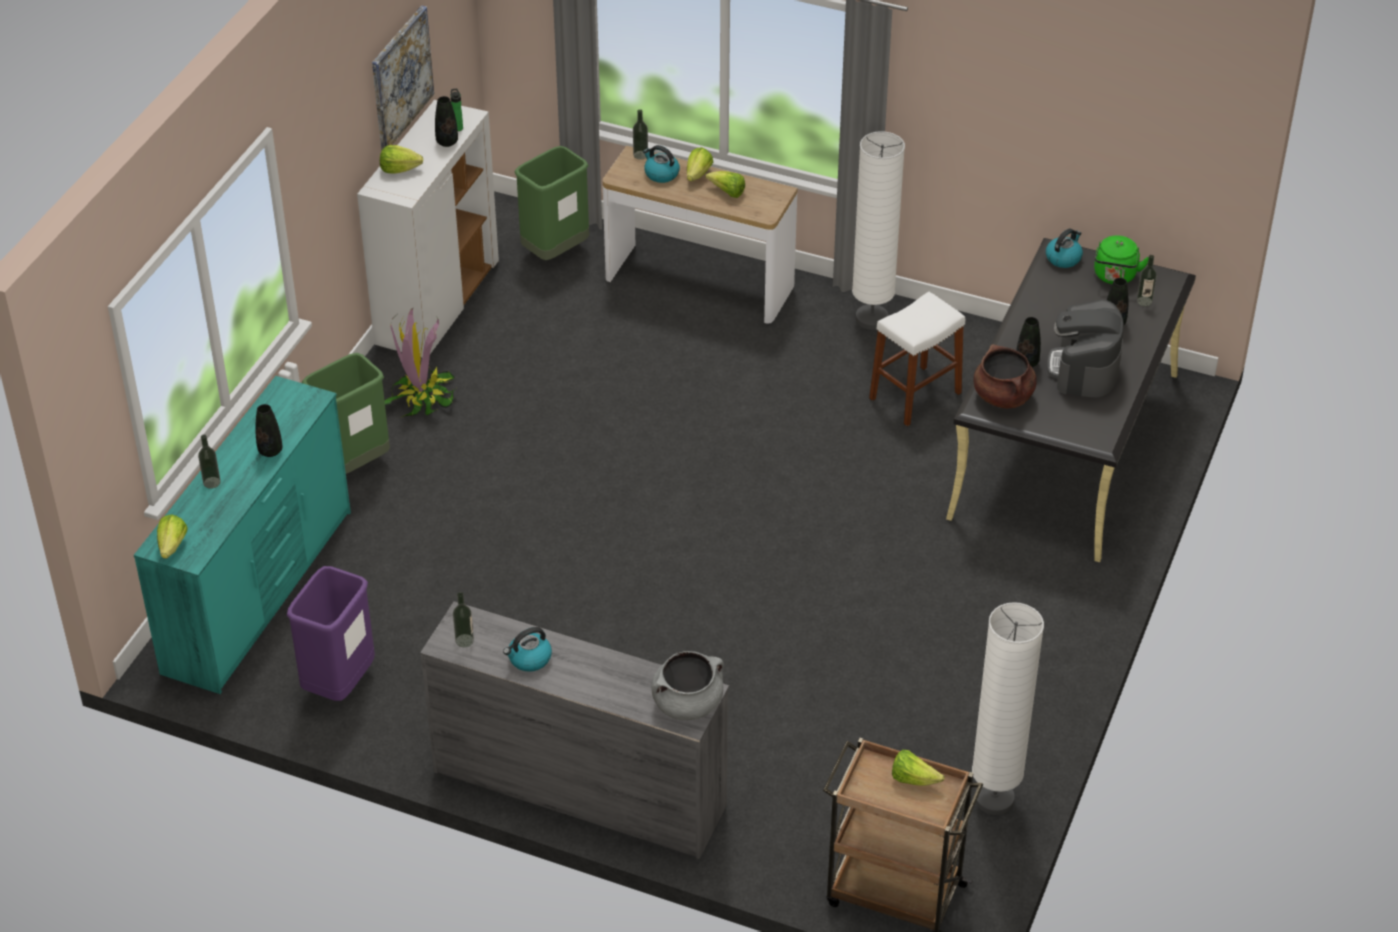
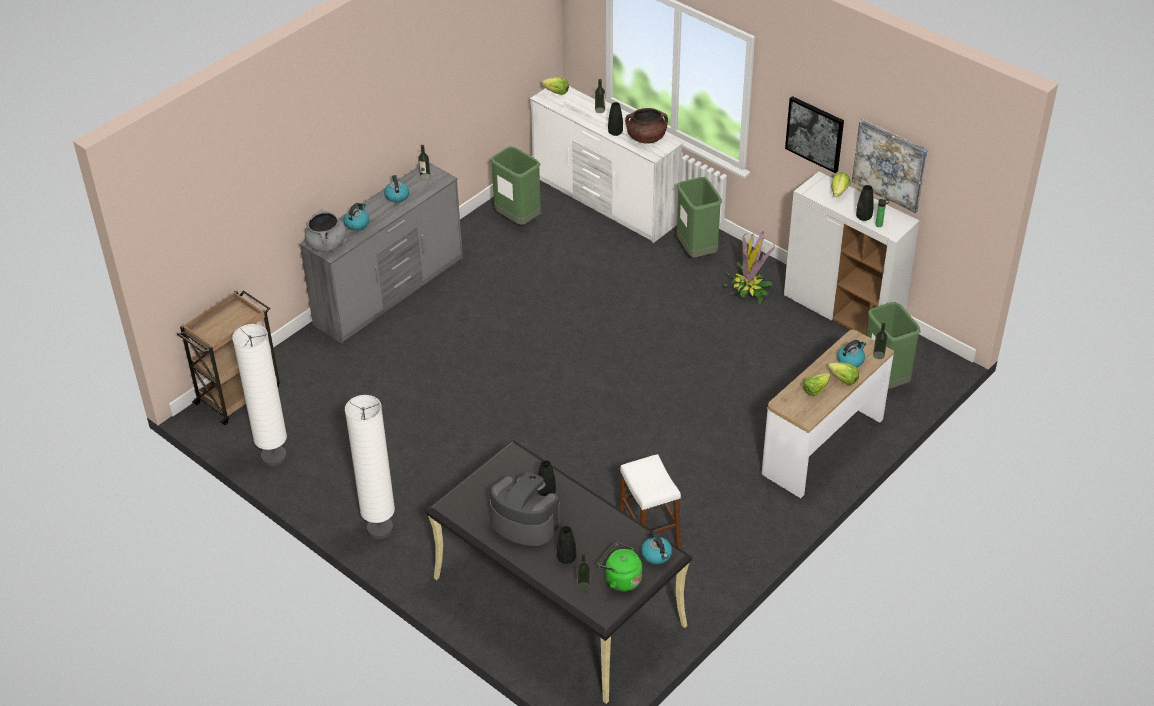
camera: 110 degrees right, 0 degrees up
(260, 591) = (604, 201): turquoise dresser -> white dresser
(339, 684) = (517, 219): purple trash can -> green trash can
(342, 153) = (815, 133): none -> picture
(619, 685) = (357, 223): none -> kettle
(871, 319) = (746, 533): white floor lamp -> white floor lamp (380, 529)
(913, 779) = (228, 329): lettuce -> none
(1003, 397) = (517, 468): brown cooking pot -> brown cooking pot (646, 138)

